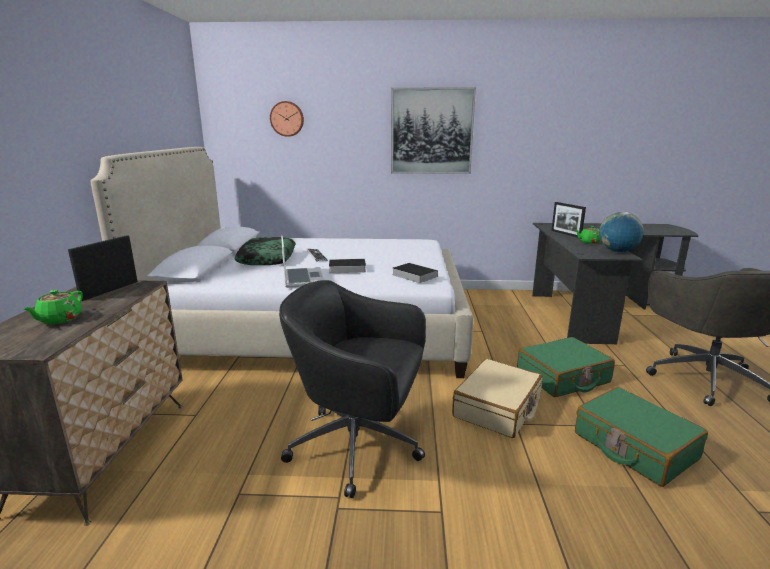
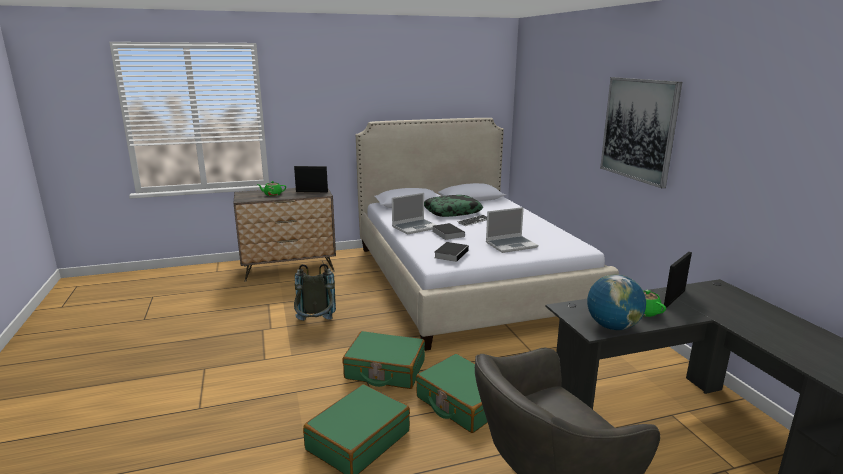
camera: 70 degrees right, 0 degrees up
(287, 119) = (550, 100): wall clock -> none
(359, 447) = (315, 325): black office chair -> grey backpack
(402, 255) = (511, 245): none -> laptop
(497, 408) = (385, 370): beige suitcase -> green suitcase

